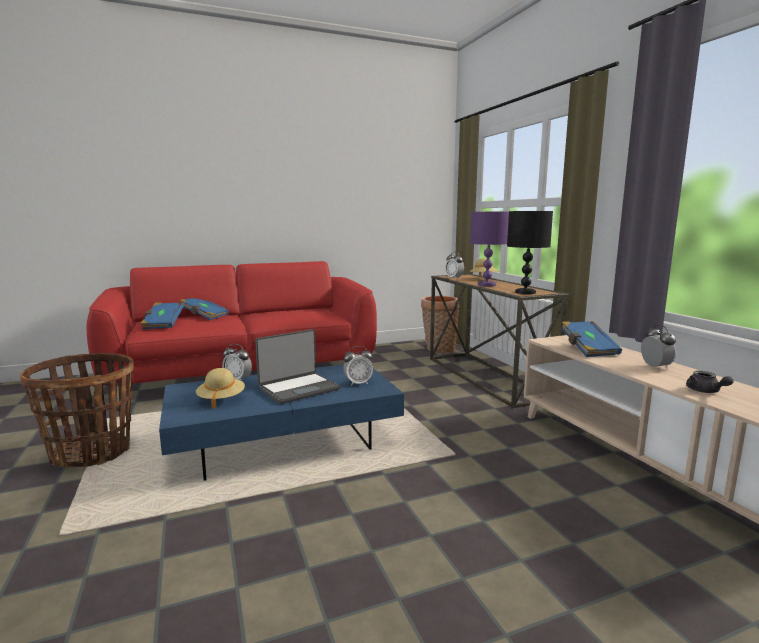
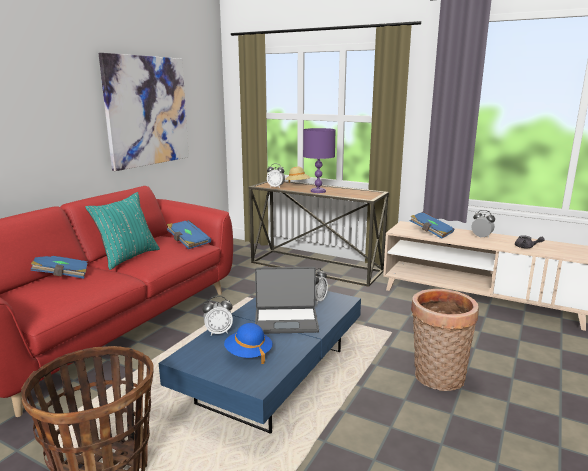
camera: 40 degrees left, 5 degrees up
(163, 324) = (39, 299): blue book -> blue book (188, 242)
(221, 399) = (248, 354): beige hat -> blue hat
(264, 315) = (127, 258): none -> turquoise pillow
(298, 389) = (286, 321): laptop -> laptop turned 75 degrees clockwise
(348, 196) = (147, 111): none -> picture
(438, 349) = (242, 251): basket -> basket (437, 379)
(524, 292) = (362, 195): black table lamp -> none

